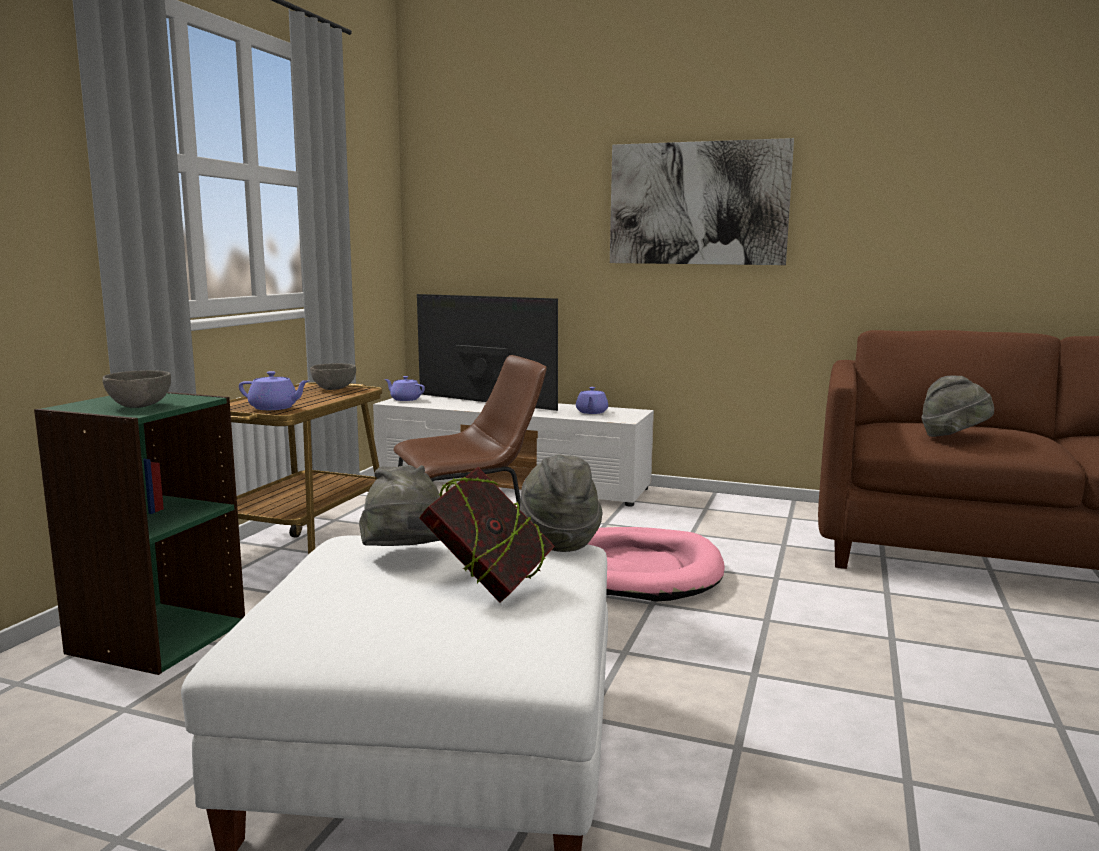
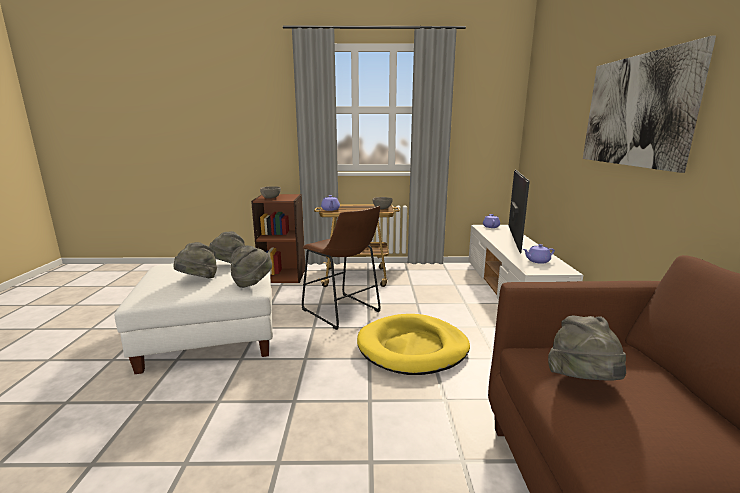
camera: 70 degrees right, 5 degrees up
(157, 637) = (283, 275): green bookcase -> brown bookcase
(488, 586) = (198, 280): book -> grey hat
(639, 570) = (412, 348): pink dog bed -> yellow dog bed

